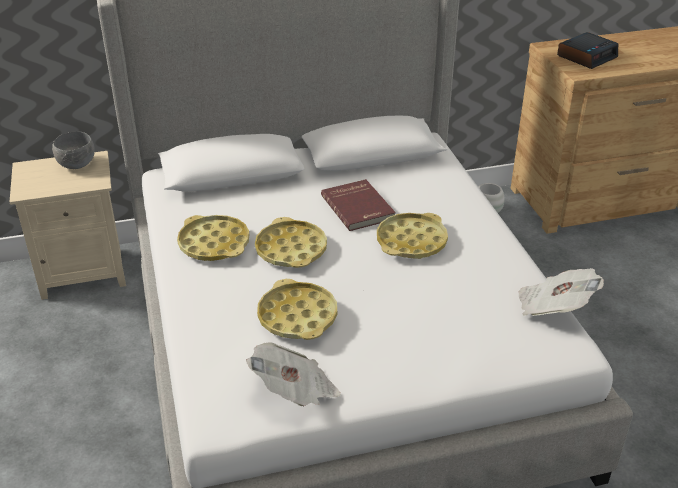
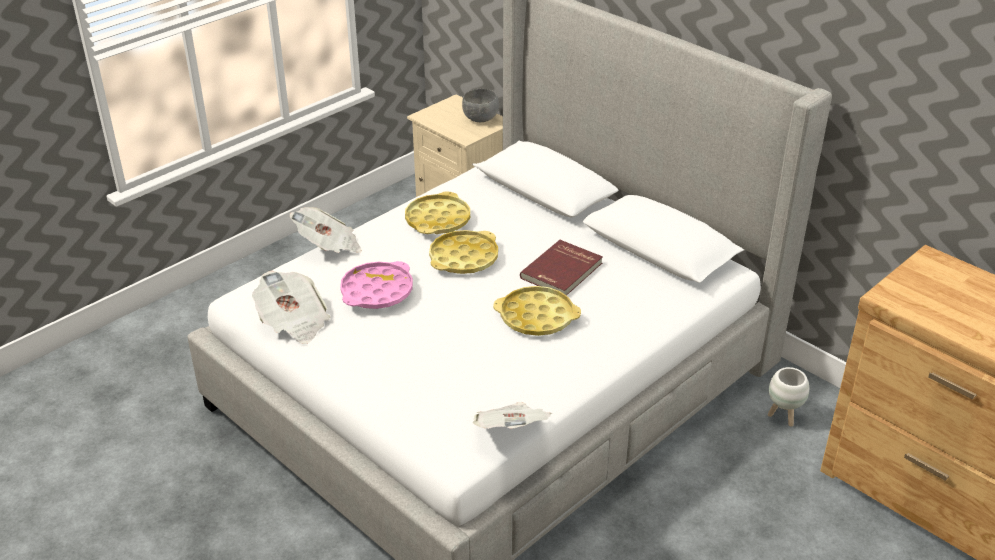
camera: 60 degrees right, 0 degrees up
(183, 326) = (329, 246): none -> newspaper
(297, 316) = (377, 291): yellow tray -> pink tray
(586, 56) = (943, 291): alarm clock -> none

